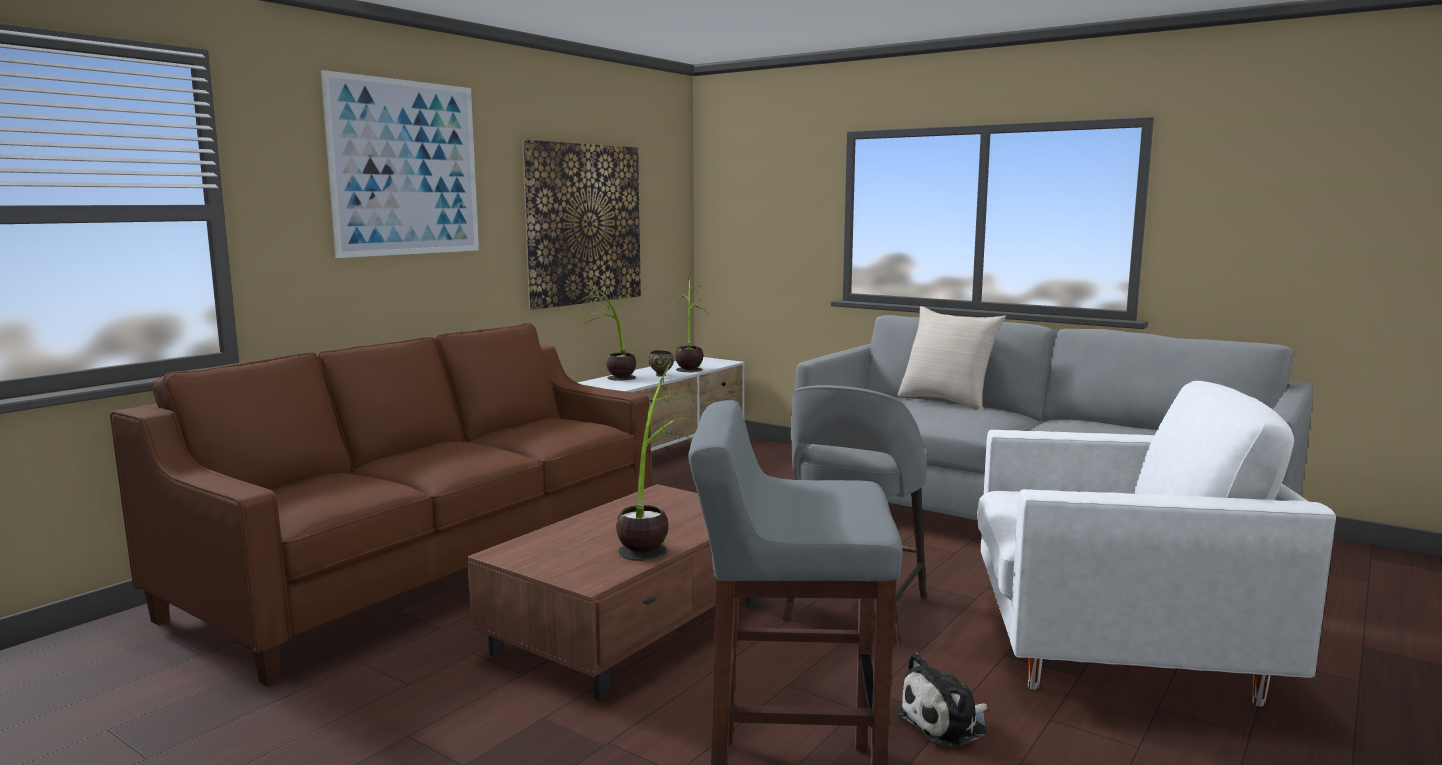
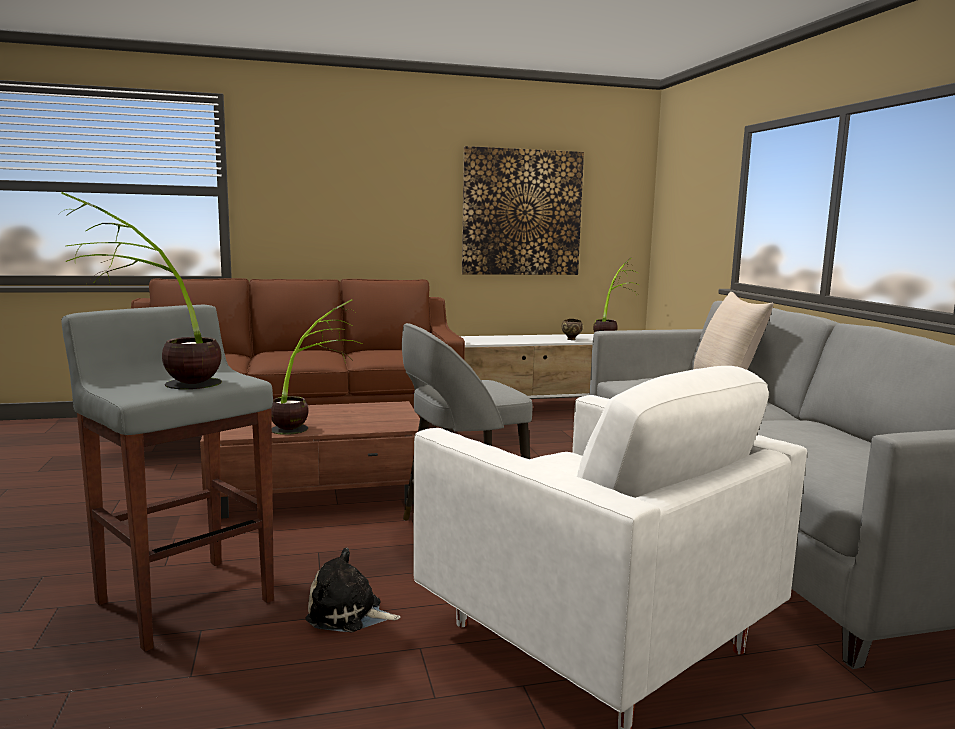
camera: 40 degrees right, 0 degrees up
(406, 168) = (359, 166): picture -> none
(611, 380) = (526, 337): potted plant -> potted plant (158, 385)

